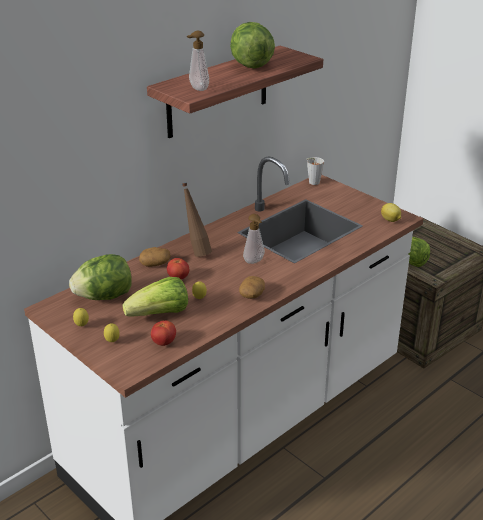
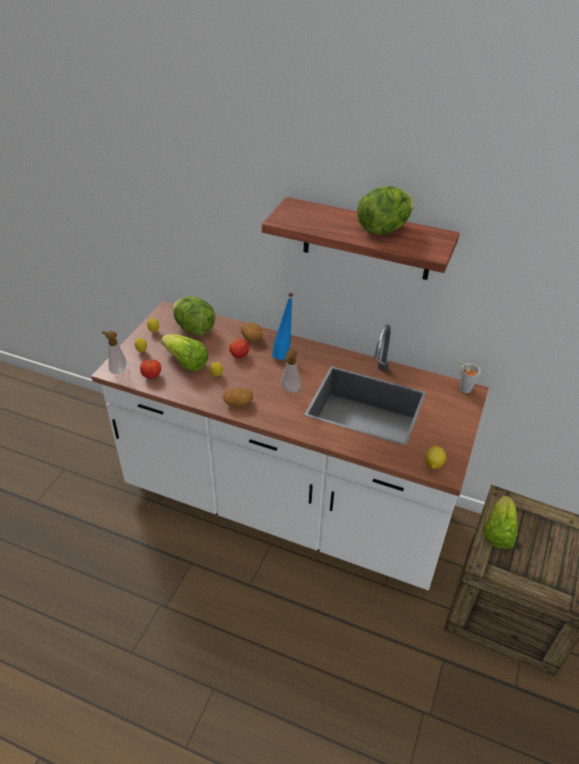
camera: 65 degrees right, 10 degrees up
(196, 252) = (283, 353): brown bottle -> blue bottle
(197, 89) = (296, 219): soap dispenser -> soap dispenser (117, 370)

